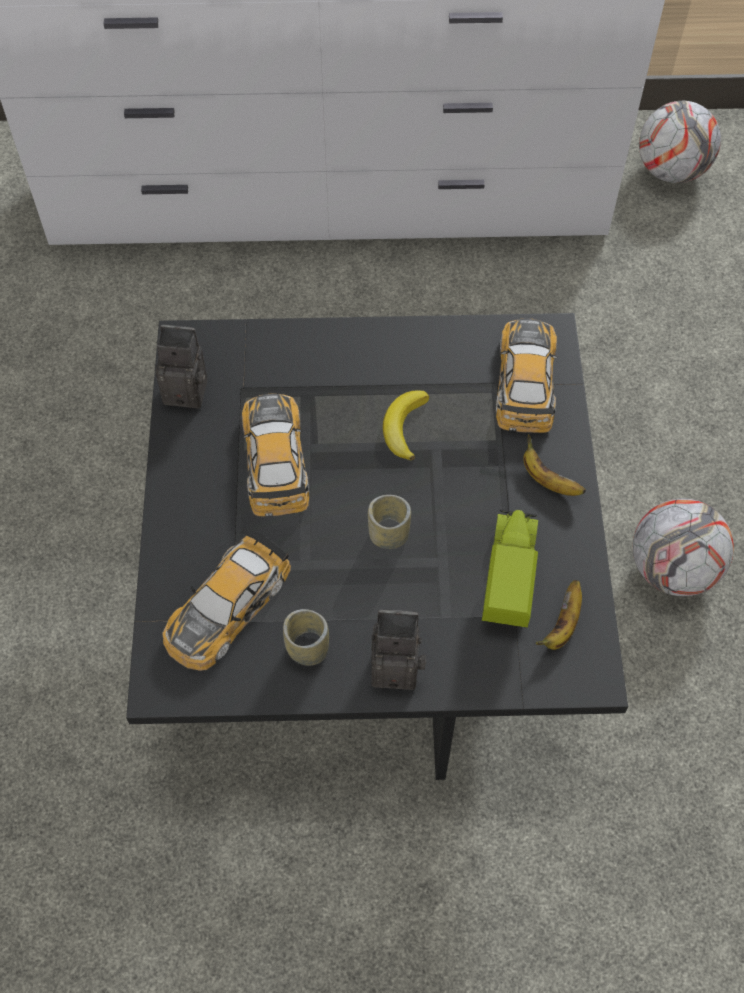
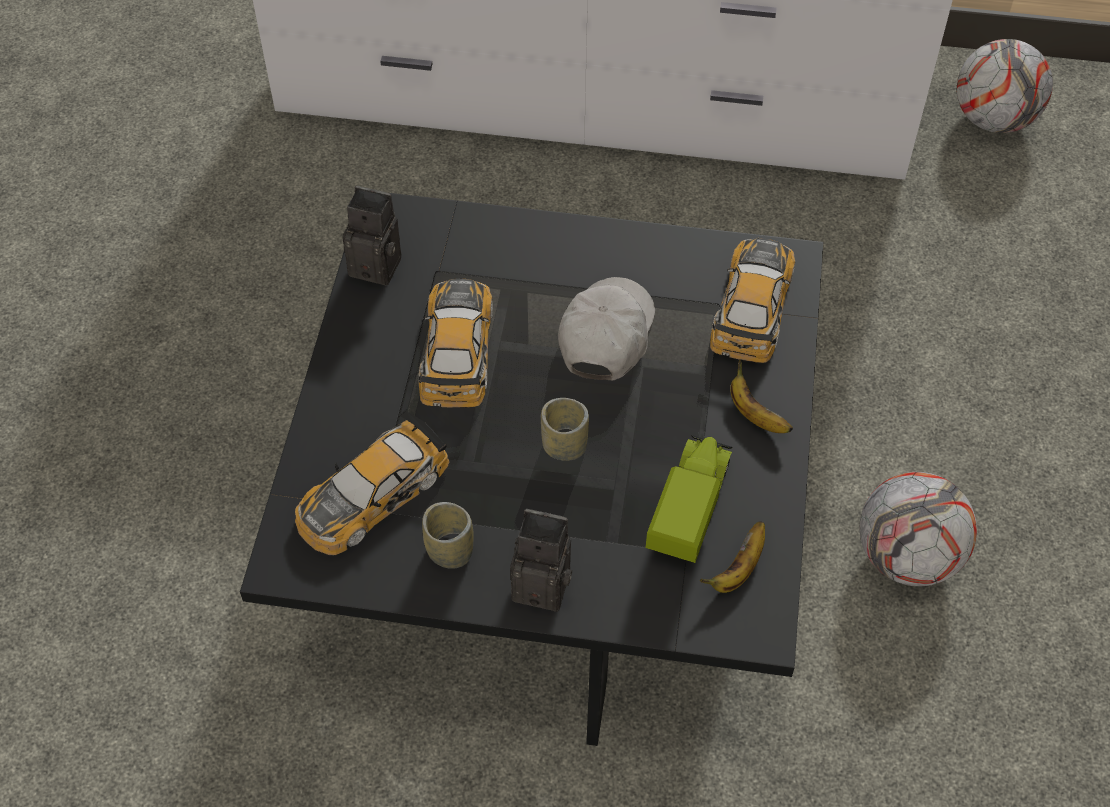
camera: 10 degrees right, 5 degrees down
(404, 426) = (606, 335): banana -> white cap

